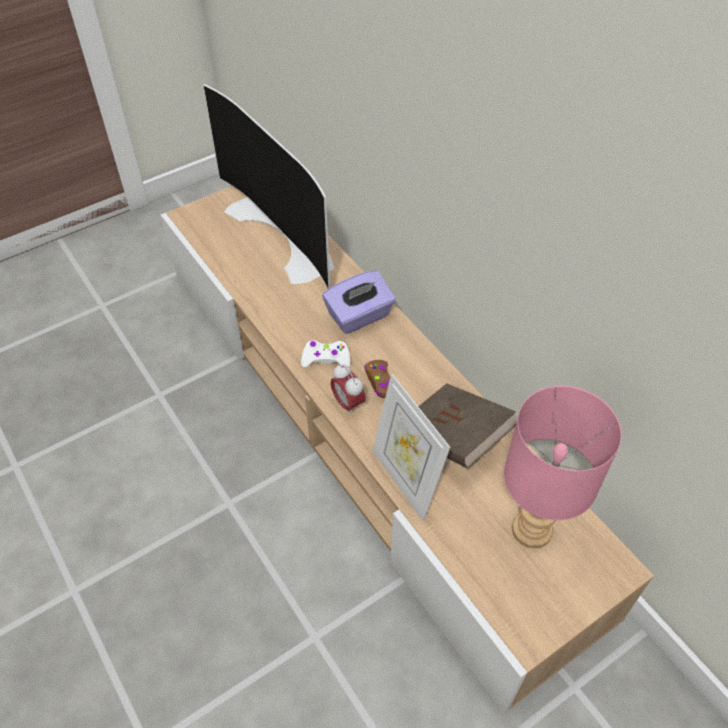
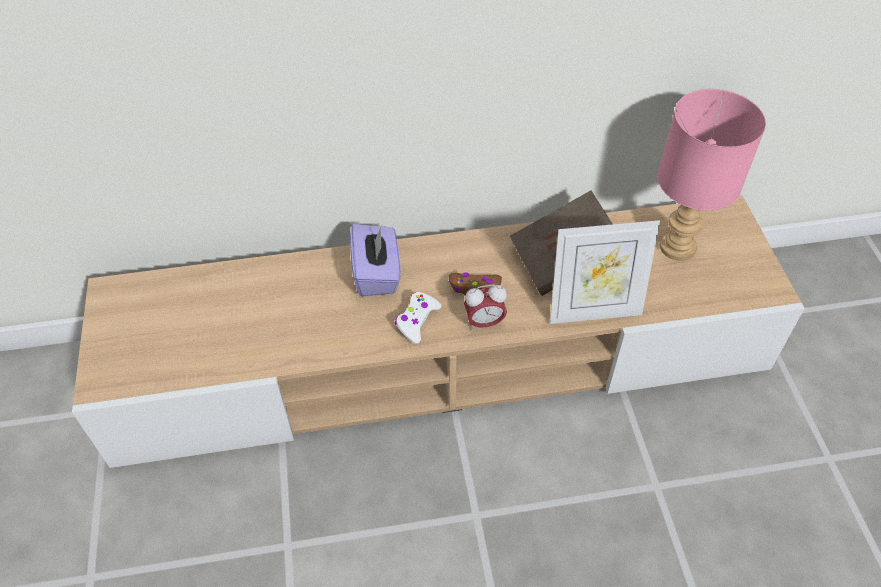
camera: 65 degrees left, 0 degrees up
(284, 234) = (210, 296): television -> none

